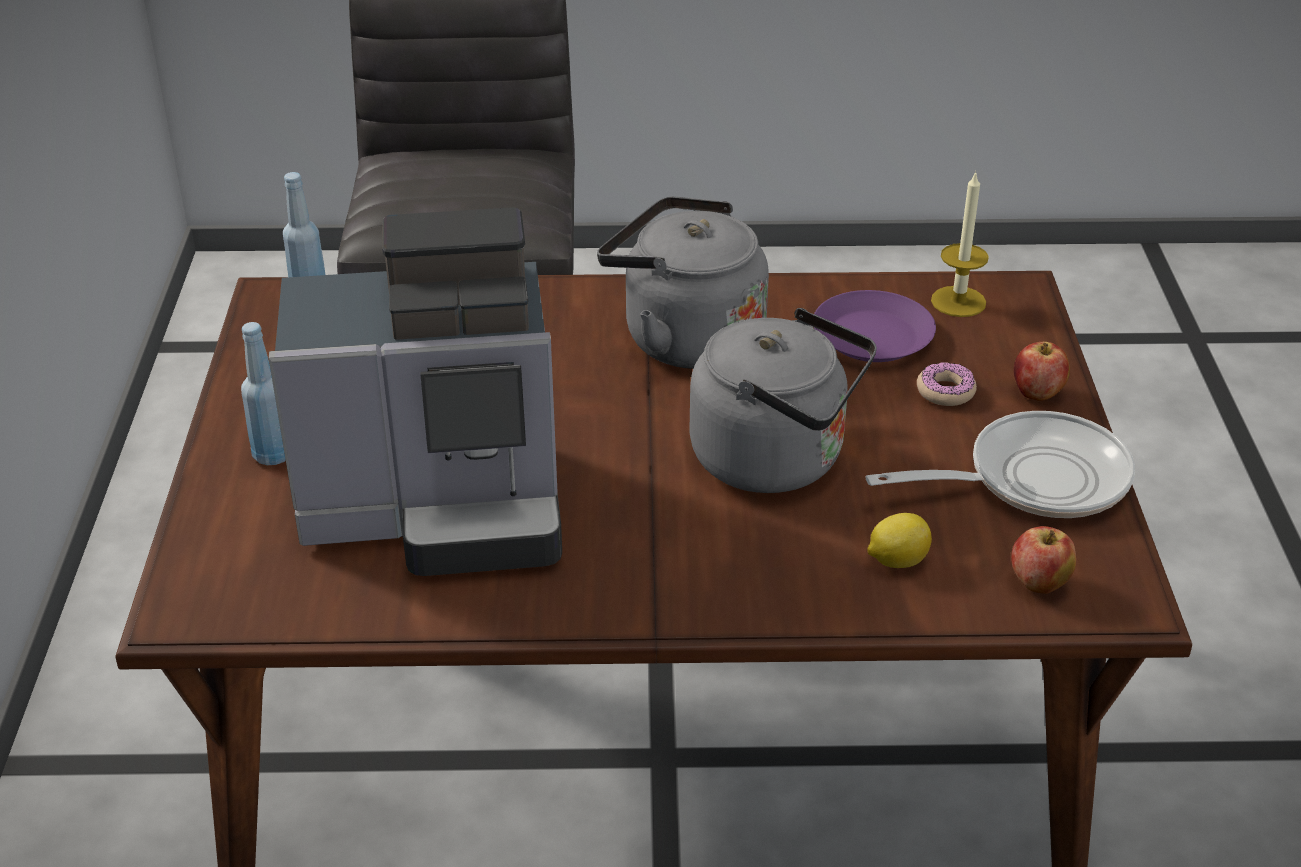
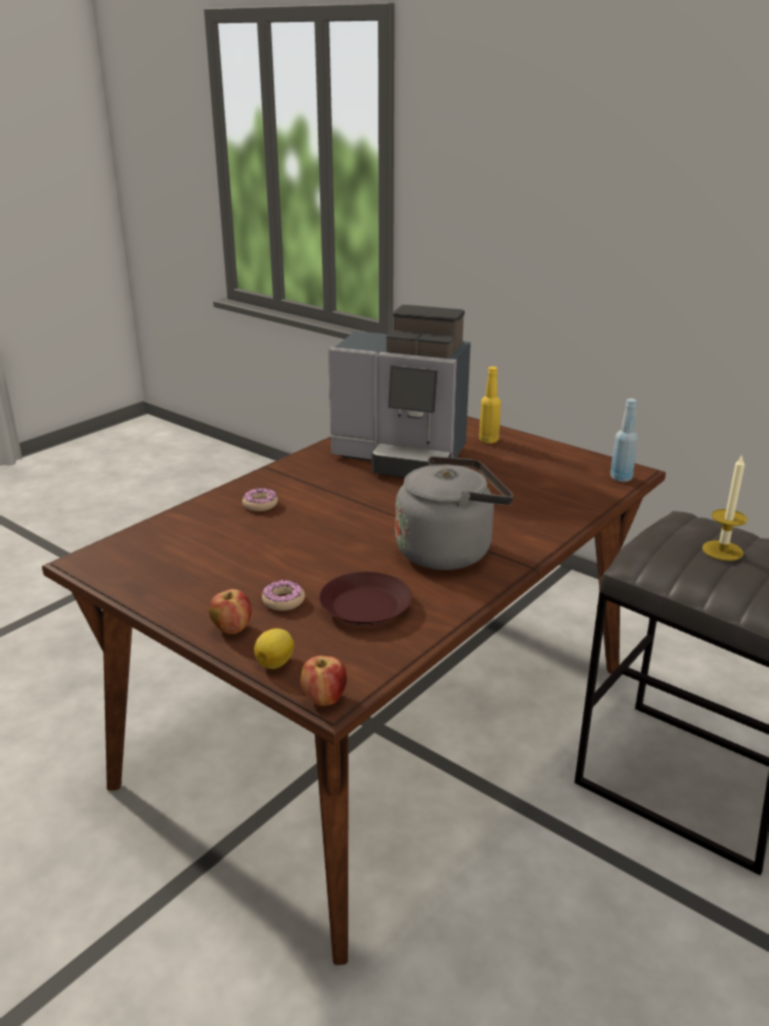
camera: 130 degrees right, 10 degrees down
(272, 455) = (488, 440): blue bottle -> yellow bottle
(441, 507) = (403, 457): coffee machine -> coffee machine turned 105 degrees counterclockwise
(777, 460) = (314, 530): grey kettle -> none
(779, 551) = (260, 504): none -> donut
(872, 336) = (366, 606): purple plate -> brown plate
(896, 560) = (208, 525): lemon -> lemon (276, 663)
(958, 301) = (354, 659): candle -> candle (722, 550)
(1033, 479) = (183, 585): frying pan -> none
(1038, 584) = (134, 547): apple -> apple (324, 698)

